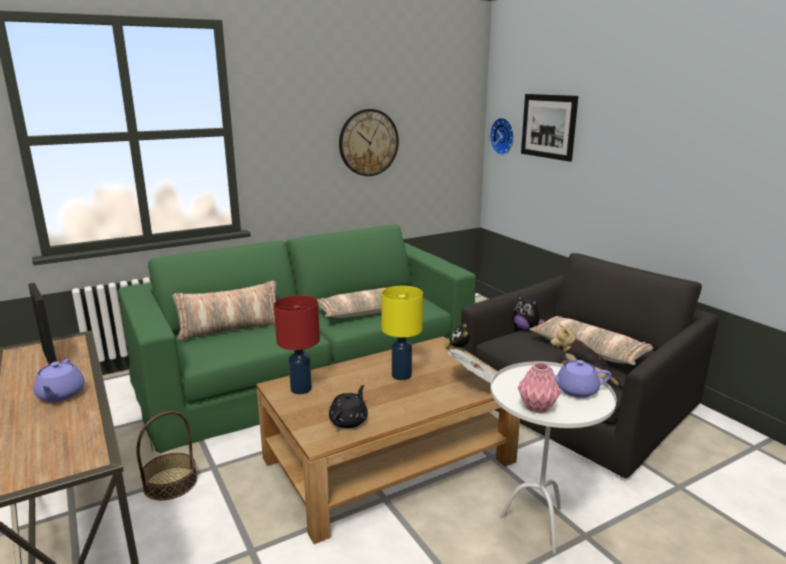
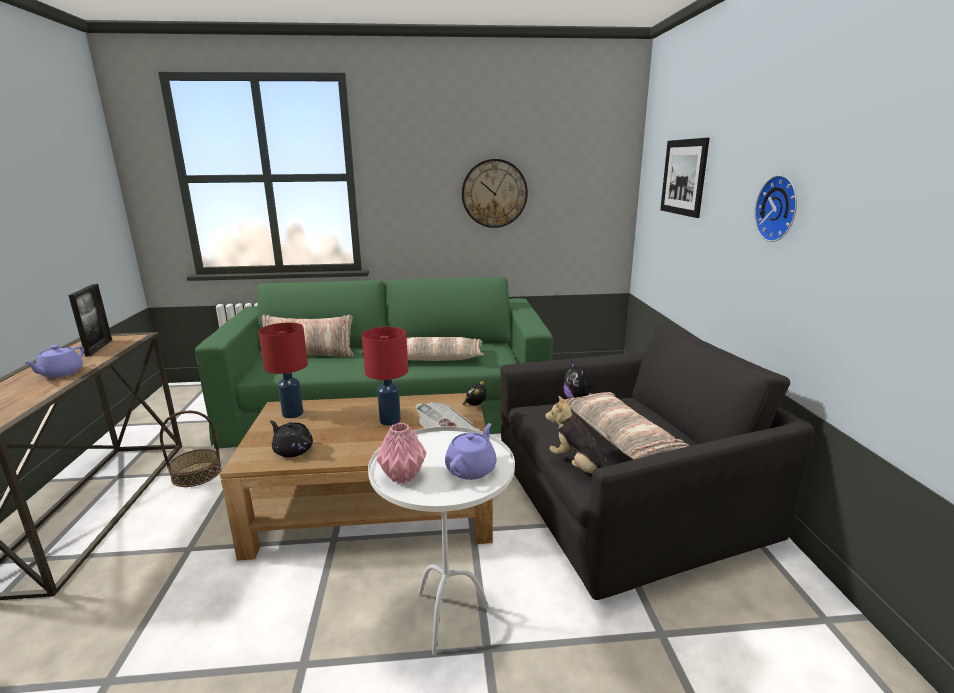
camera: 25 degrees right, 0 degrees up
(349, 420) = (292, 450): black teapot -> black teapot turned 105 degrees counterclockwise
(401, 375) = (390, 420): yellow table lamp -> red table lamp
(504, 136) = (650, 191): wall clock -> wall clock (780, 208)
(575, 390) = (471, 469): purple teapot -> purple teapot turned 90 degrees clockwise

